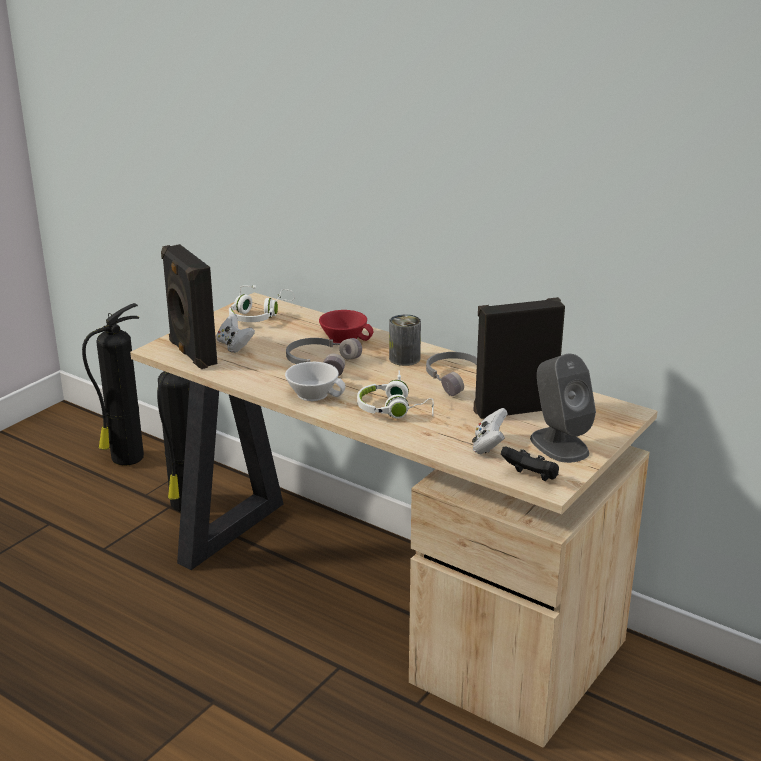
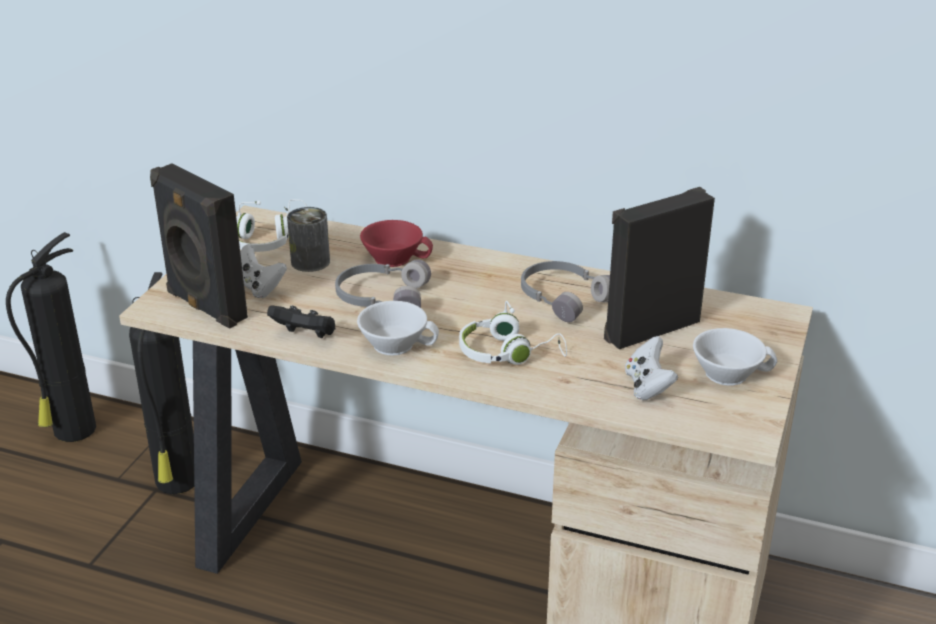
camera: 15 degrees left, 5 degrees up
(404, 358) = (483, 277): can -> can (310, 262)
(531, 477) = (720, 423): black game controller -> black game controller (305, 336)
(558, 445) = (728, 371): grey speaker -> white cup

